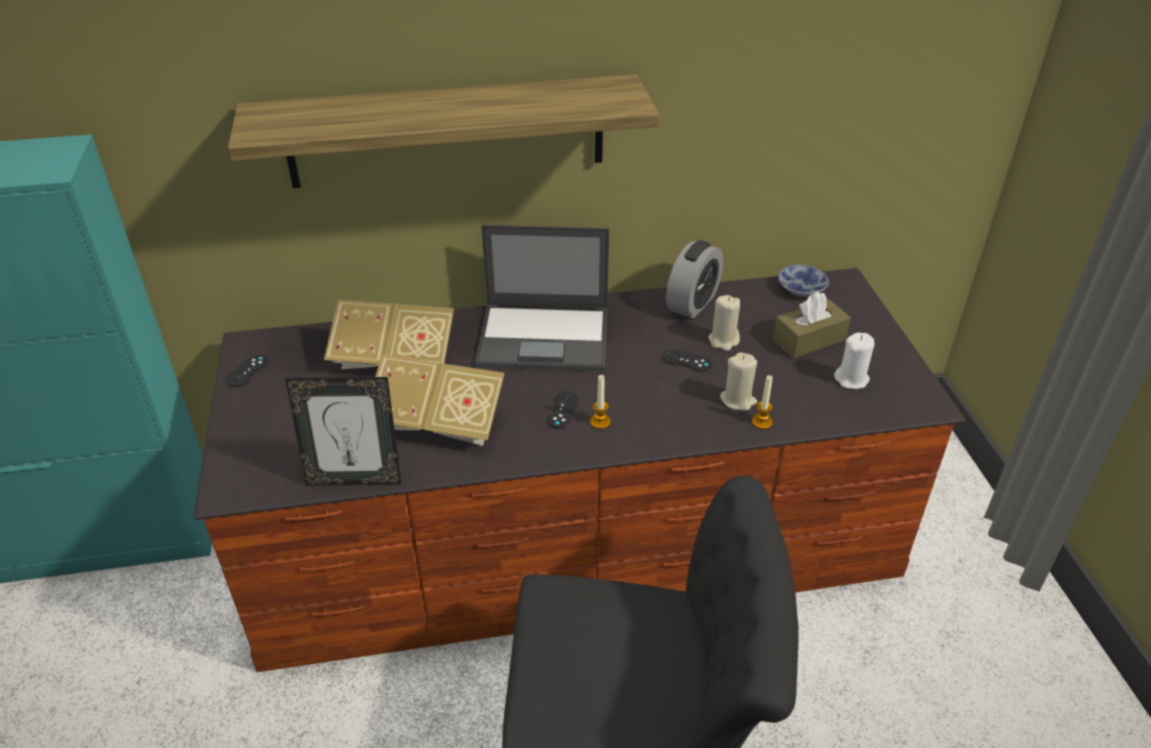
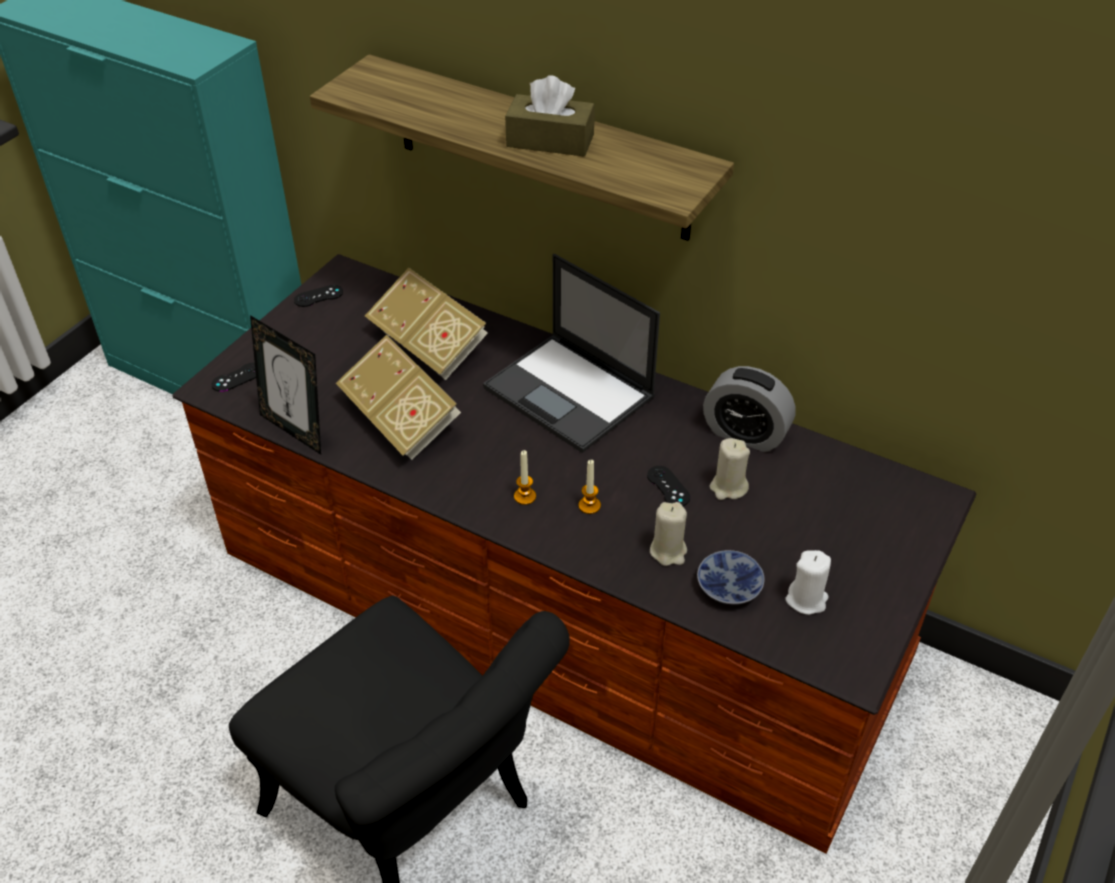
camera: 40 degrees right, 5 degrees up
(562, 410) = (507, 467): black game controller -> black game controller (237, 377)
(692, 303) = (745, 434): alarm clock -> alarm clock turned 45 degrees clockwise
(762, 422) = (664, 584): candle -> candle (589, 505)
(800, 288) = (878, 478): bowl -> bowl (728, 584)
(809, 339) = (815, 535): brown tissue box -> brown tissue box (550, 140)

